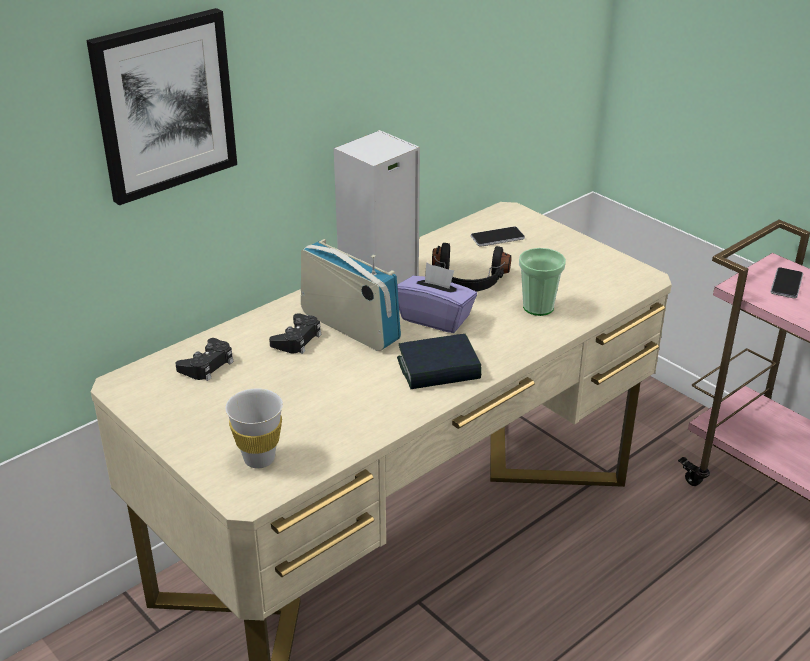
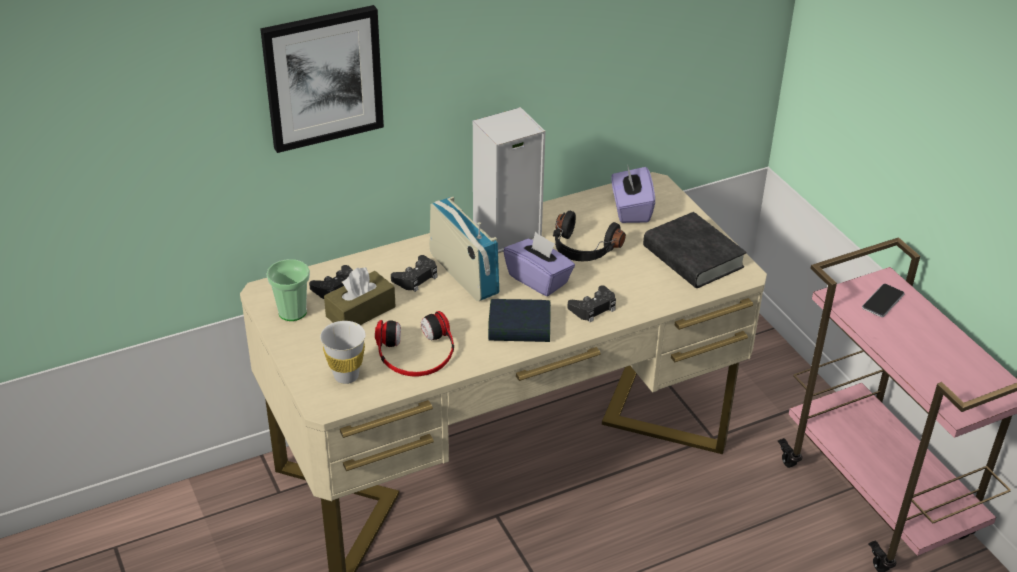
camera: 15 degrees right, 5 degrees up
(247, 385) = (360, 312): none -> brown tissue box
(333, 418) = (416, 353): none -> headphones
(497, 238) = (630, 209): phone -> purple tissue box
(509, 336) = (593, 308): none -> black game controller
(538, 307) = (632, 285): cup -> cup (292, 312)
(585, 271) = (692, 257): none -> black book

